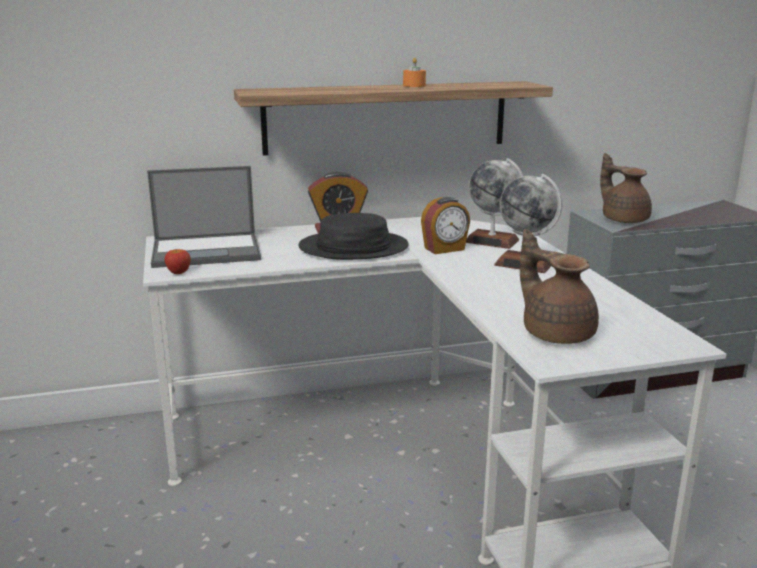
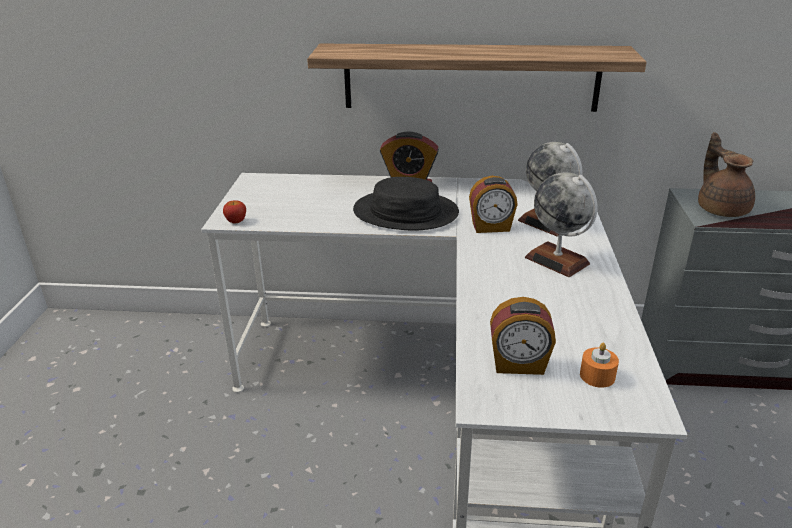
camera: 20 degrees right, 10 degrees up
(208, 251) = (277, 198): laptop -> none
(414, 85) = (496, 49): orange candle -> orange candle (597, 376)
(556, 333) = (518, 365): brown teapot -> alarm clock

